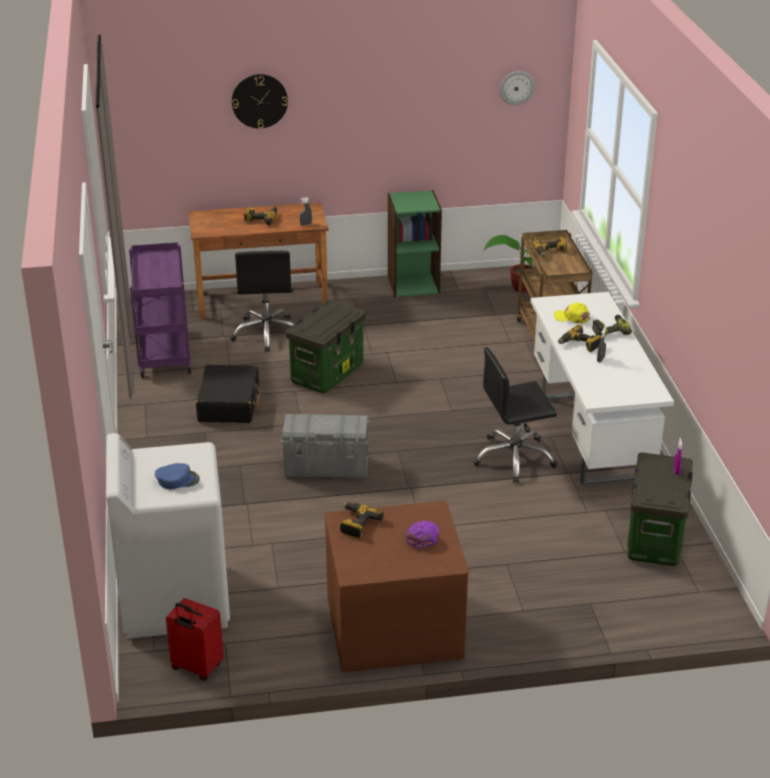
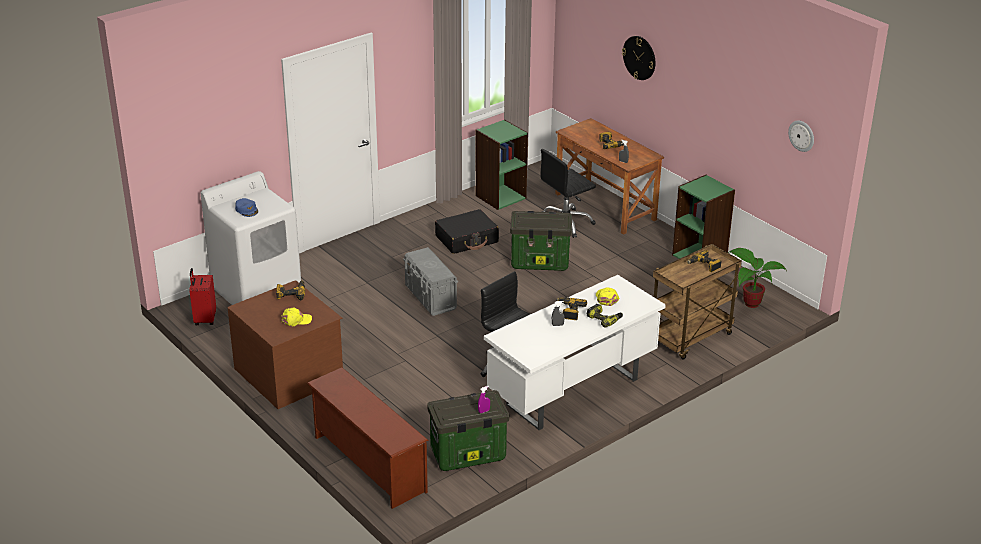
camera: 60 degrees right, 0 degrees up
(163, 353) = (500, 197): purple cart -> green bookcase
(423, 537) = (296, 320): purple cap -> yellow cap
(627, 617) = (368, 464): none -> brown shoe rack

